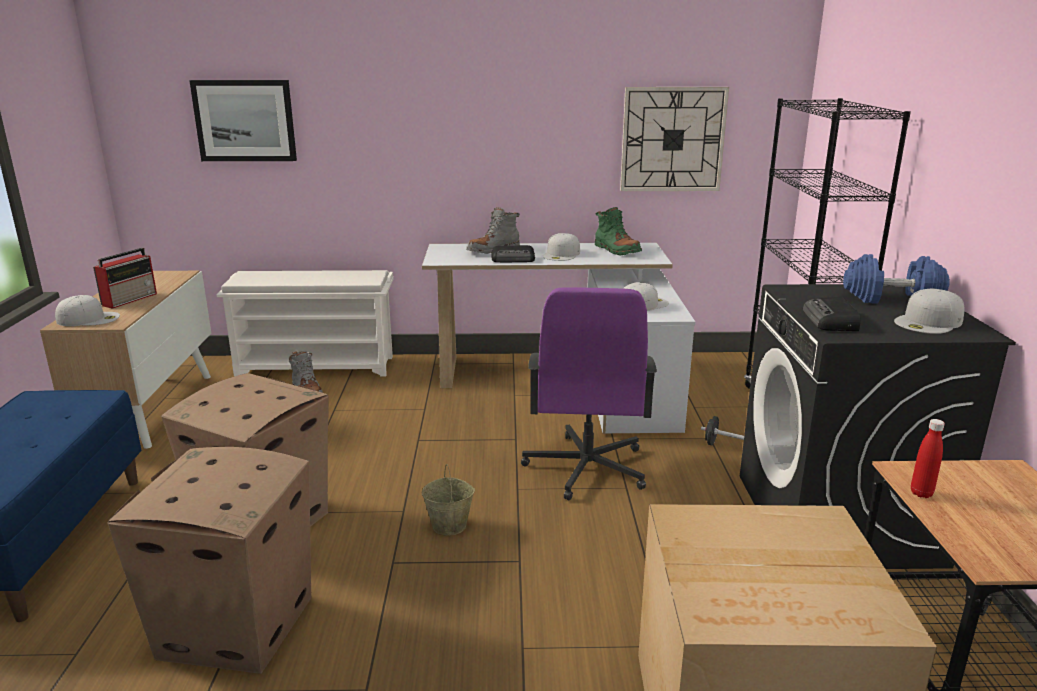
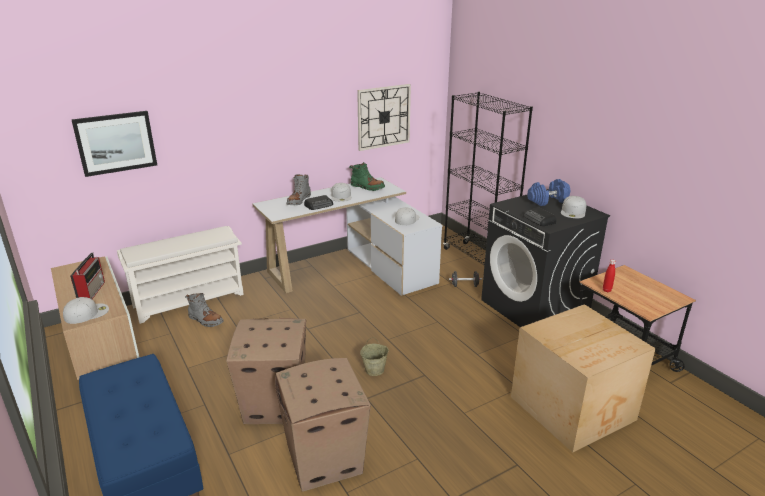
camera: 30 degrees left, 5 degrees up
(586, 468) = (410, 317): purple office chair -> none

